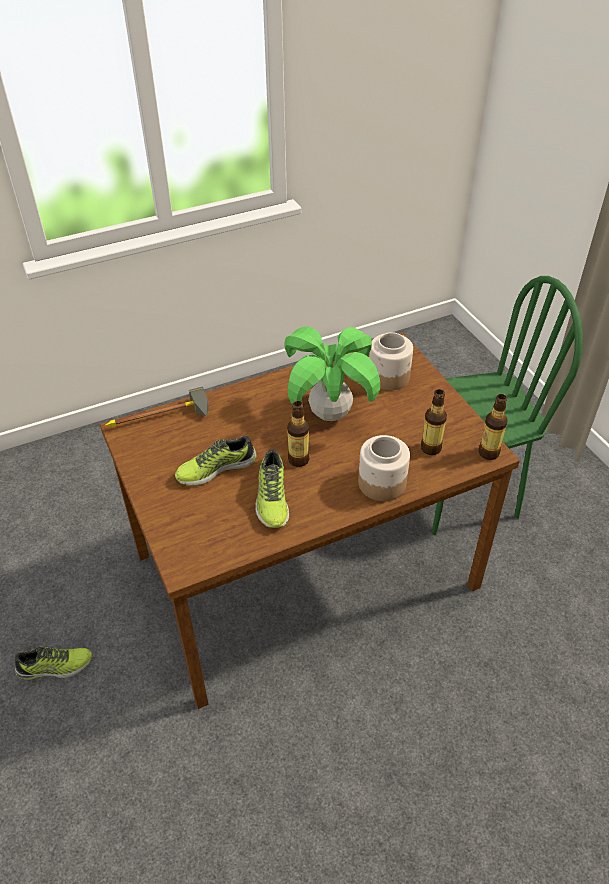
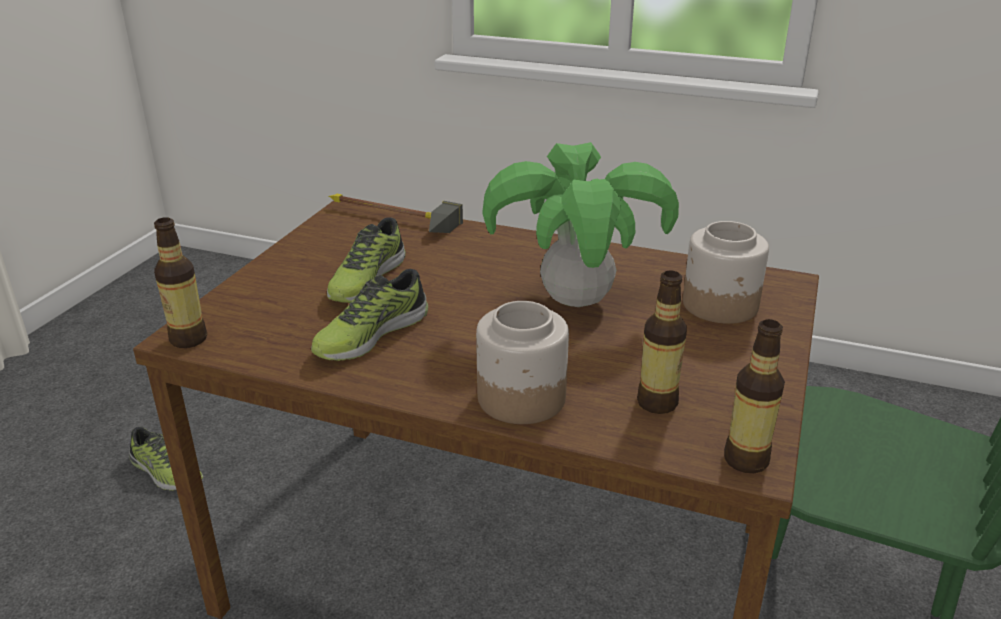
camera: 45 degrees right, 15 degrees down
(216, 468) = (366, 280): shoe -> shoe turned 90 degrees counterclockwise
(298, 460) = (462, 319): bottle -> bottle (188, 339)

